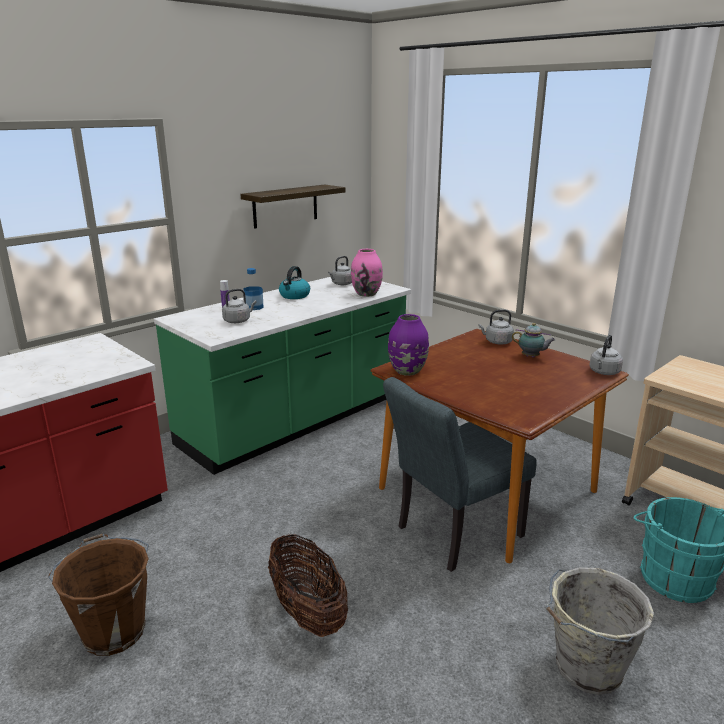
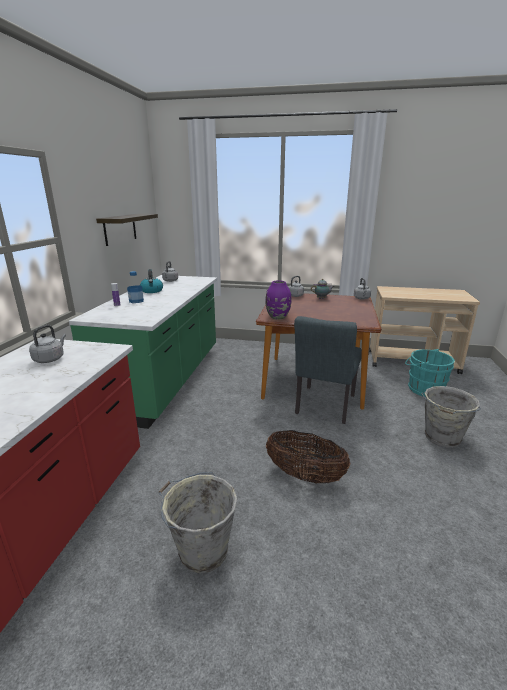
camera: 35 degrees left, 0 degrees up
(113, 630) = (201, 550): brown bucket -> grey bucket
(238, 321) = (141, 309): grey kettle -> grey kettle (50, 359)
(366, 294) = (196, 283): pink vase -> none

